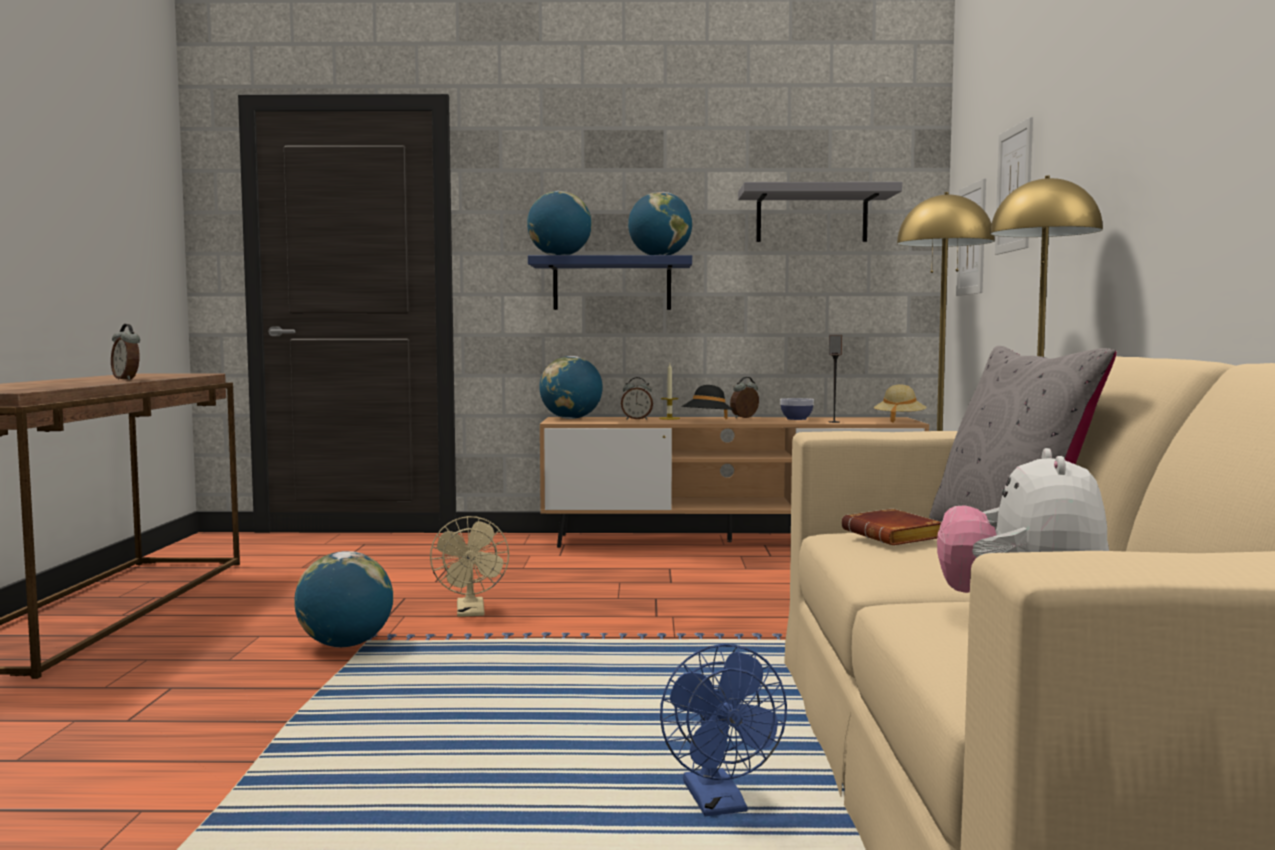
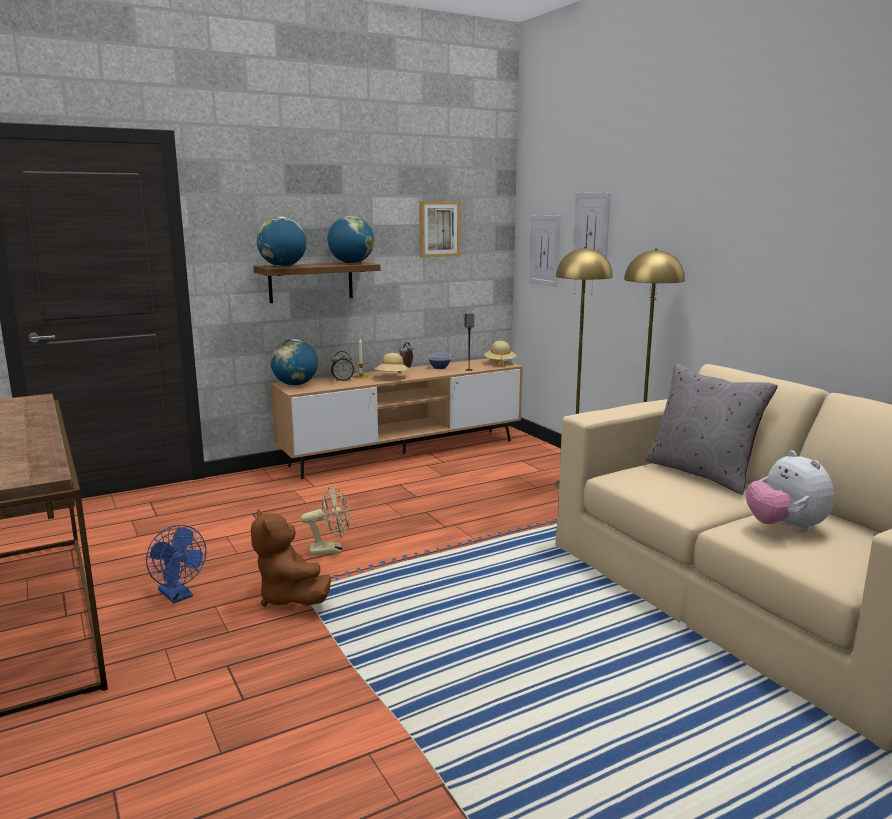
camera: 30 degrees left, 10 degrees up
(127, 379) = (33, 425): alarm clock -> none
(345, 645) = (290, 598): globe -> brown plush toy
(471, 613) = (331, 550): beige fan -> beige fan turned 60 degrees counterclockwise
(612, 284) = (311, 282): blue shelf -> brown shelf
(707, 421) = (392, 377): black hat -> beige hat
(719, 804) = (638, 644): blue fan -> blue fan (179, 596)
(811, 216) = (439, 229): grey shelf -> picture
(895, 537) = (653, 478): brown book -> none

